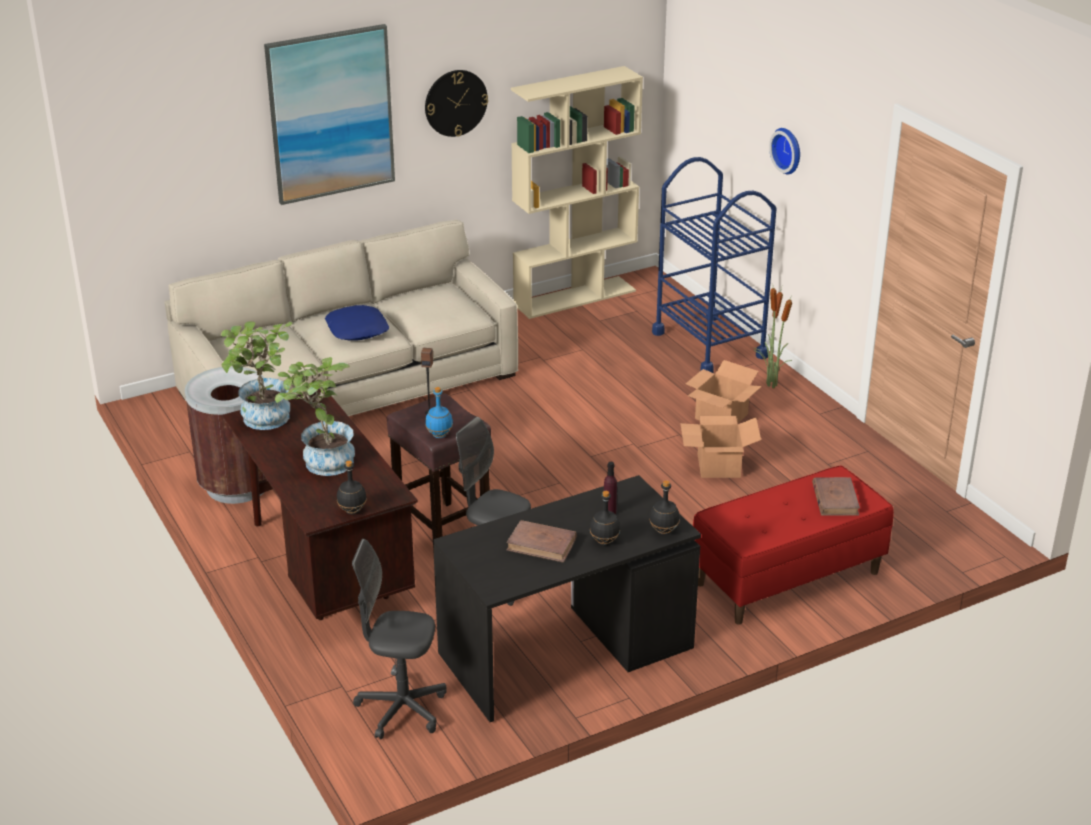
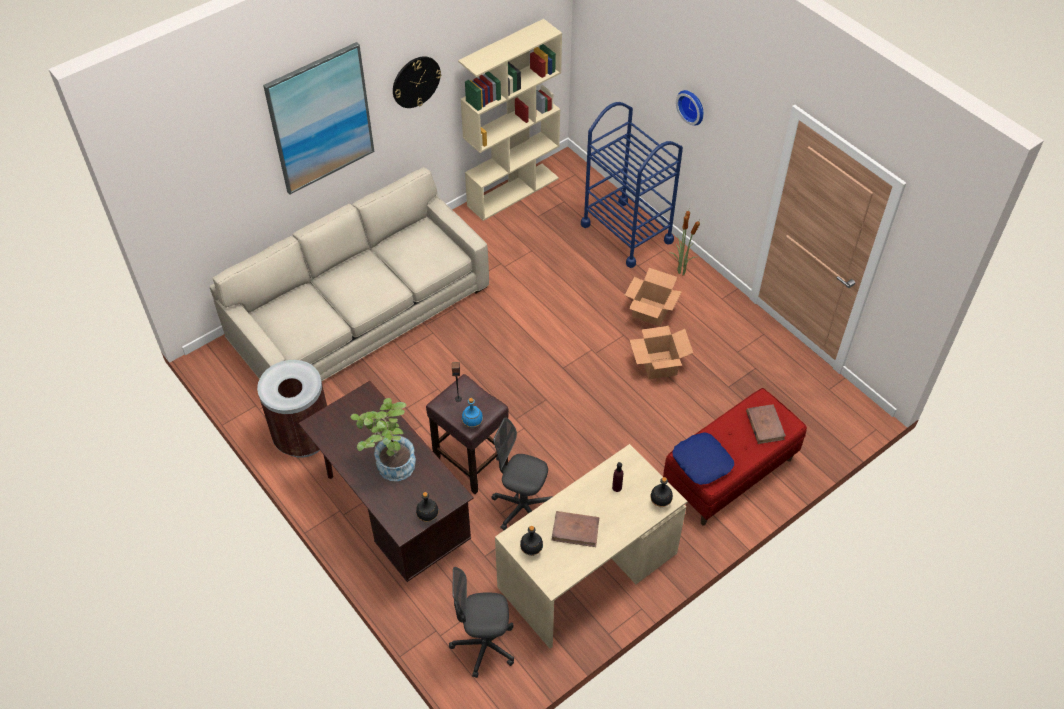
camera: 10 degrees left, 20 degrees up
(263, 421) = (332, 426): potted plant -> none
(357, 329) = (367, 285): blue pillow -> blue pillow (702, 462)
(565, 652) = (587, 572): black desk -> beige desk
(604, 542) = (620, 520): black bottle -> black bottle (531, 550)

